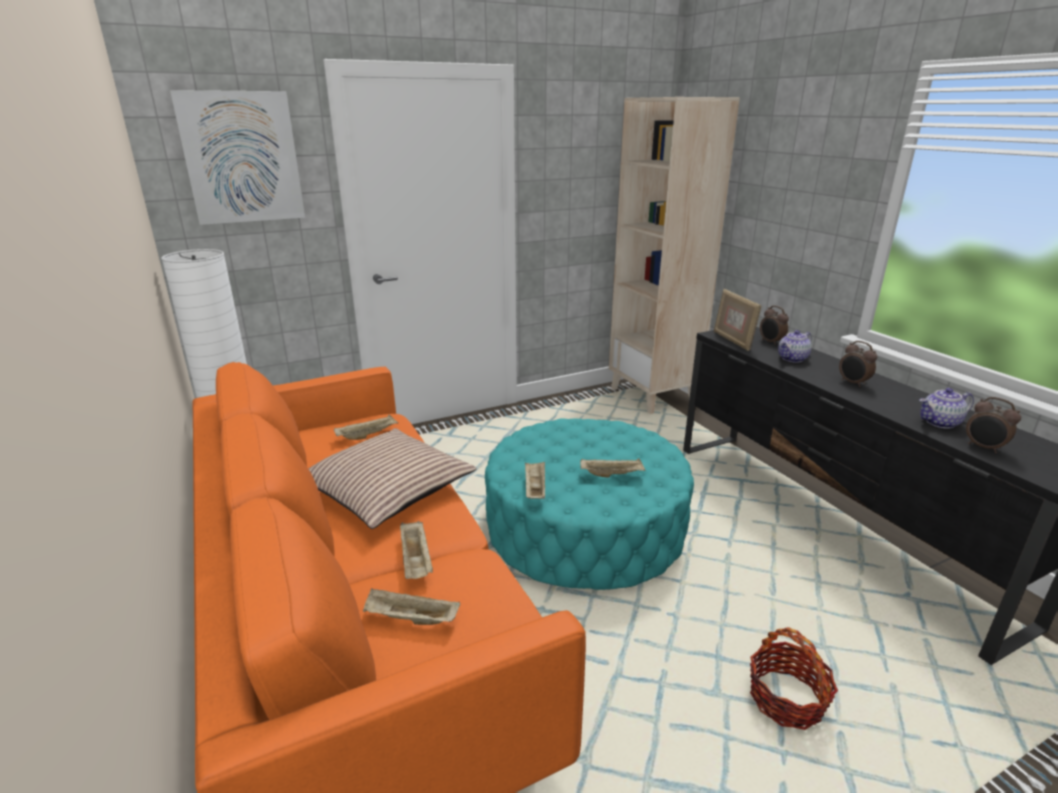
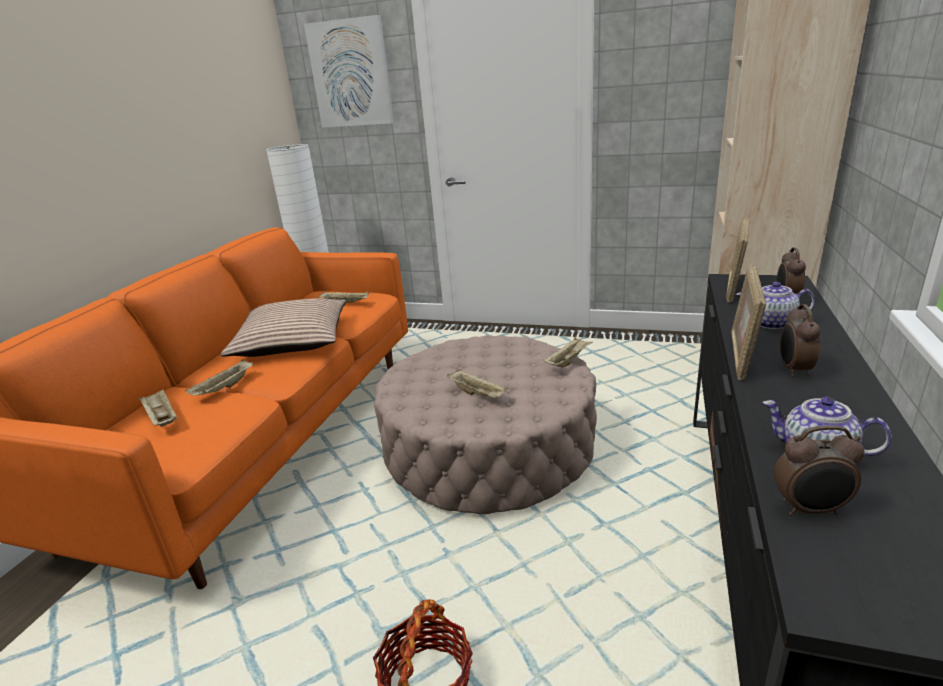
camera: 45 degrees right, 0 degrees up
(535, 489) = (403, 381): beige tray -> beige tray (568, 361)
(585, 528) = (488, 448): turquoise ottoman -> beige ottoman
(821, 383) = (741, 357): none -> picture frame
(983, 447) = (810, 510): alarm clock -> alarm clock turned 90 degrees counterclockwise

